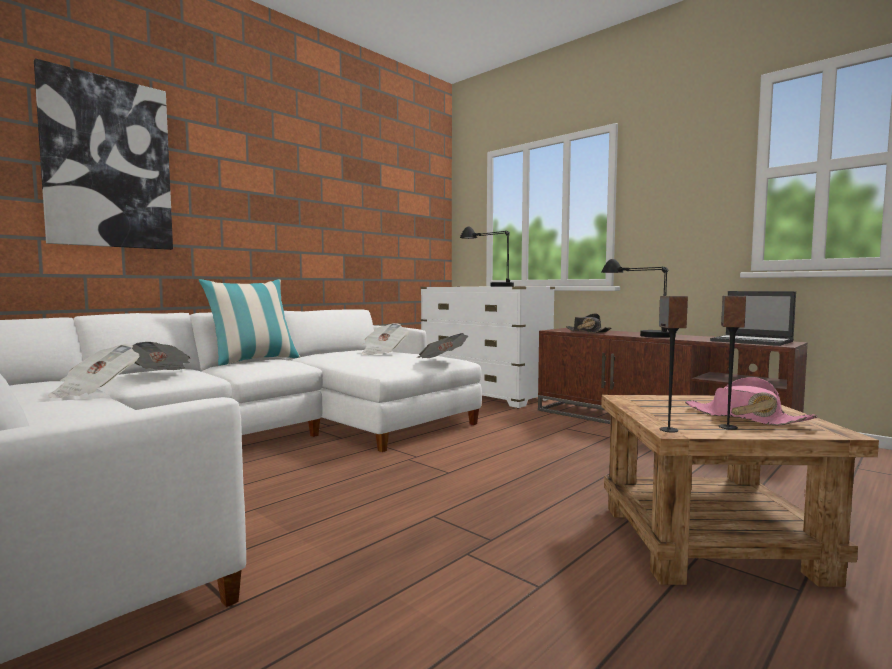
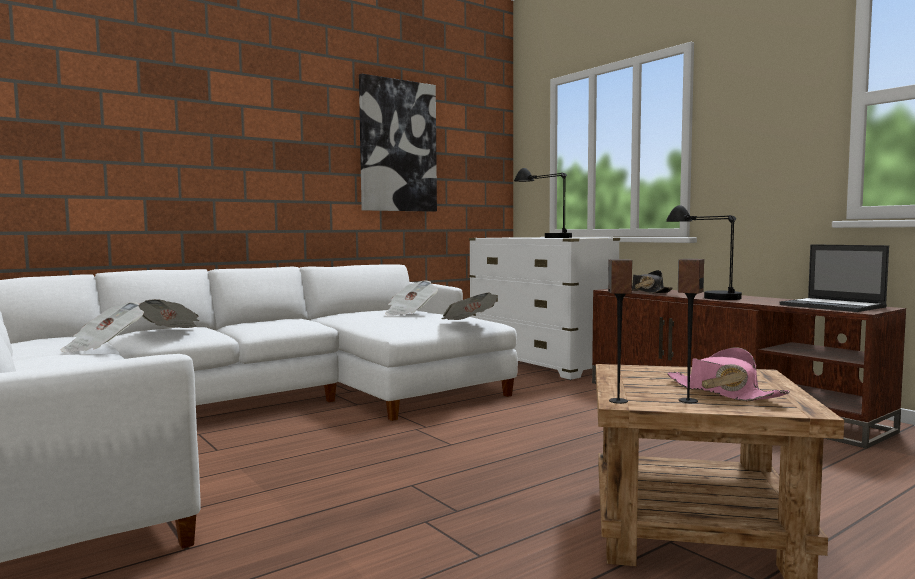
camera: 10 degrees right, 0 degrees up
(108, 163) = (130, 119): picture -> picture (398, 146)
(254, 361) = (271, 320): pillow -> none

